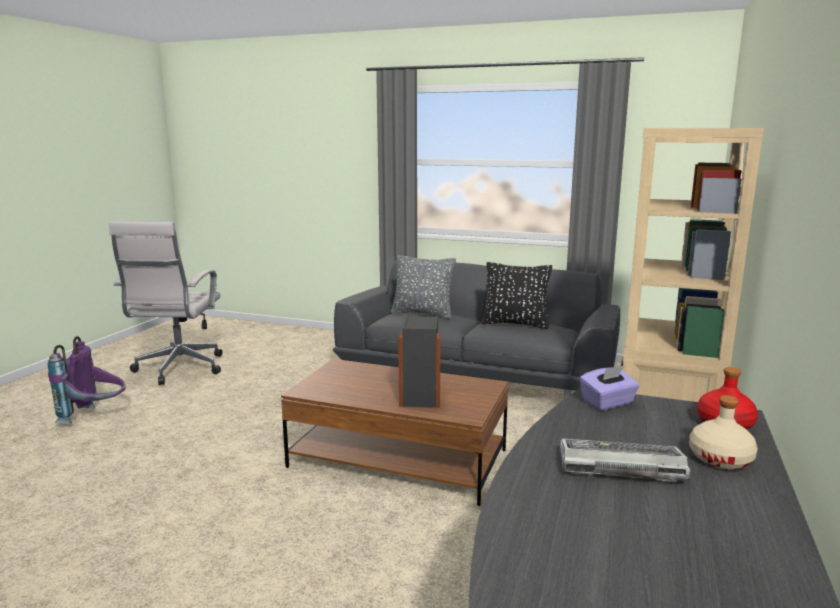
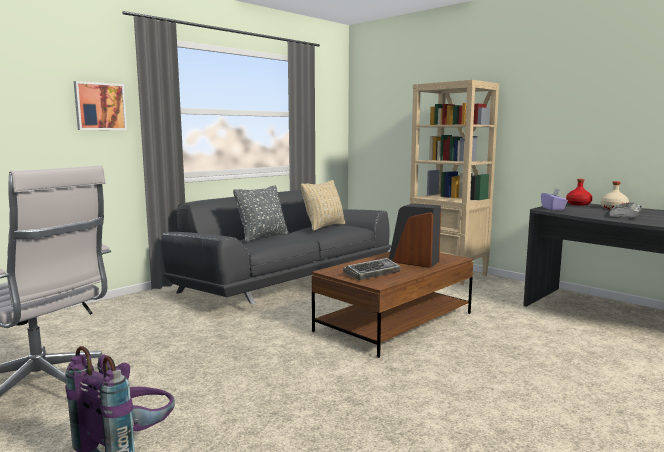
camera: 65 degrees left, 5 degrees down
(345, 382) = (372, 273): none -> keyboard
(354, 159) = (100, 106): none -> picture
(515, 324) = (324, 226): black pillow -> beige pillow

